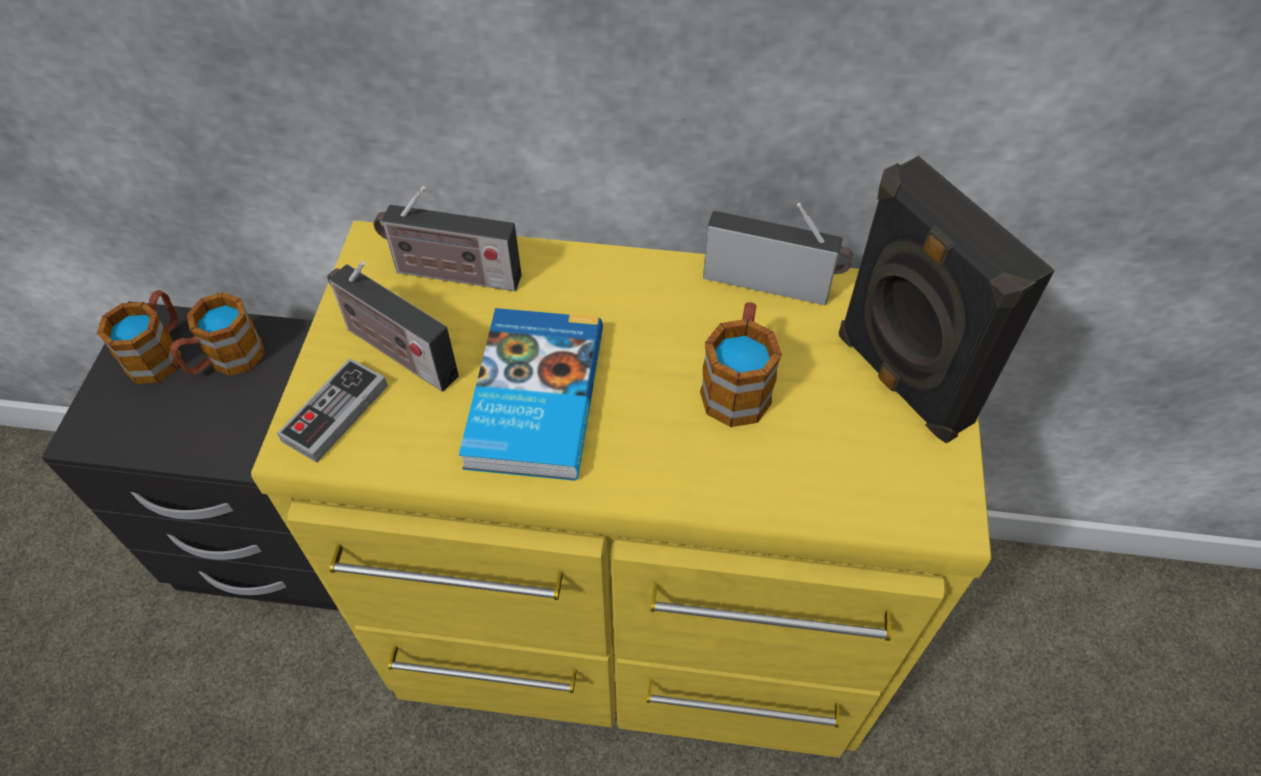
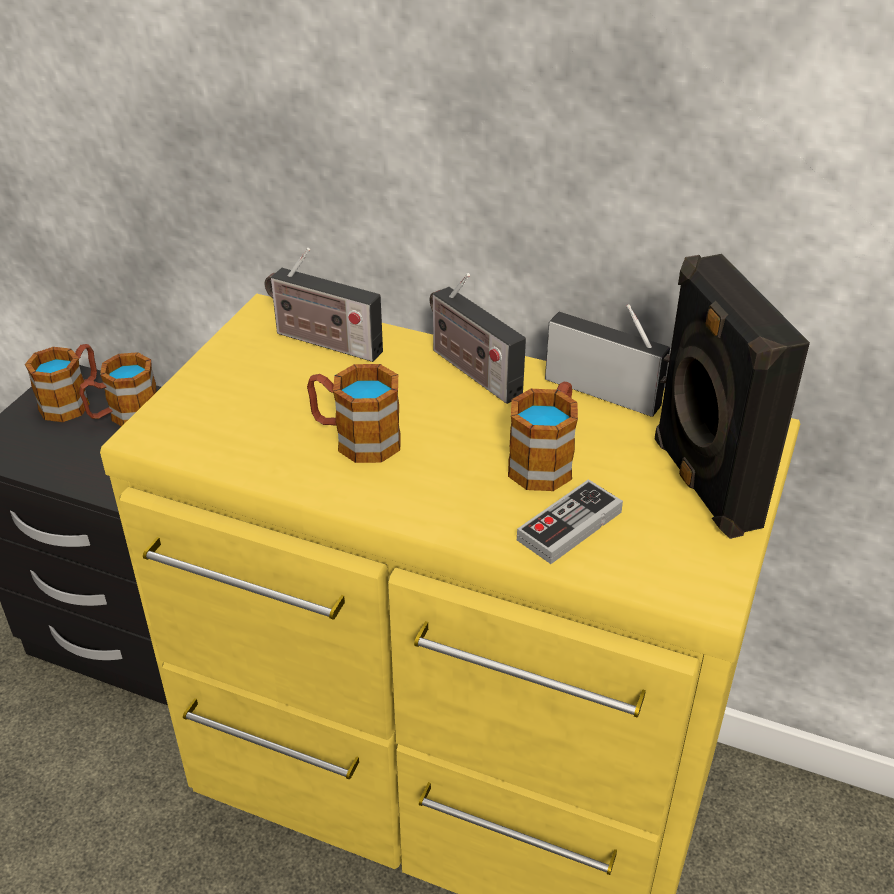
camera: 15 degrees right, 15 degrees down
(335, 413) = (185, 419): game controller -> game controller (569, 526)
(396, 350) = (253, 386): radio -> radio (471, 370)
(531, 399) = (355, 439): book -> mug

